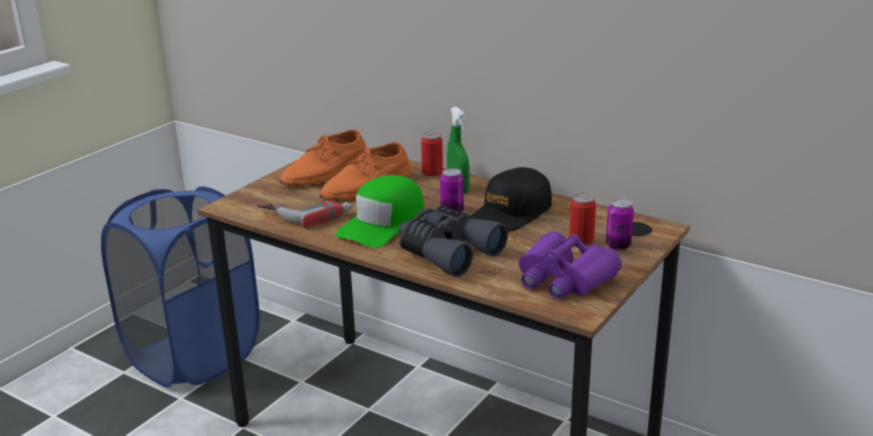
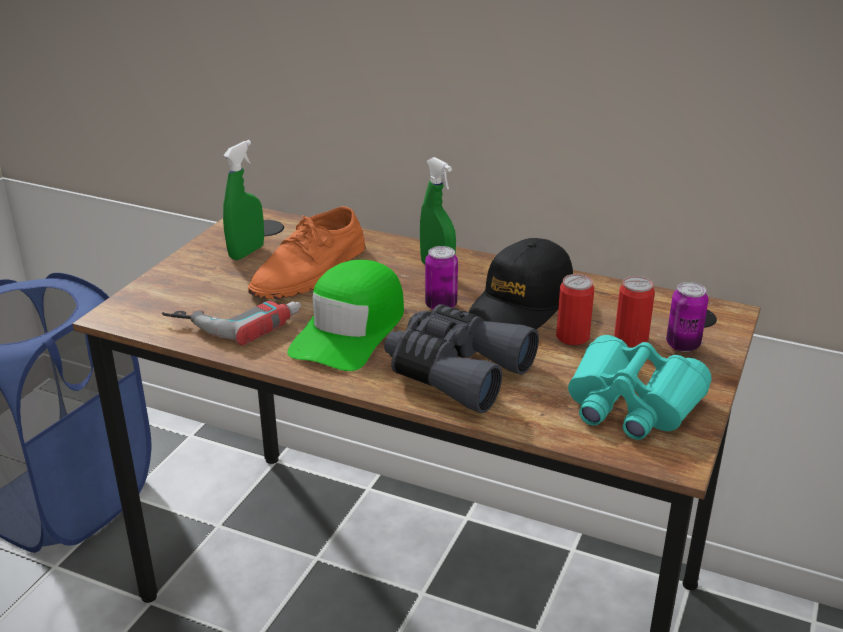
camera: 10 degrees left, 5 degrees up
(326, 172) = (246, 252): orange shoe -> green spray bottle
(432, 172) = (393, 245): can -> can (572, 337)
(563, 278) = (631, 404): purple binoculars -> turquoise binoculars

